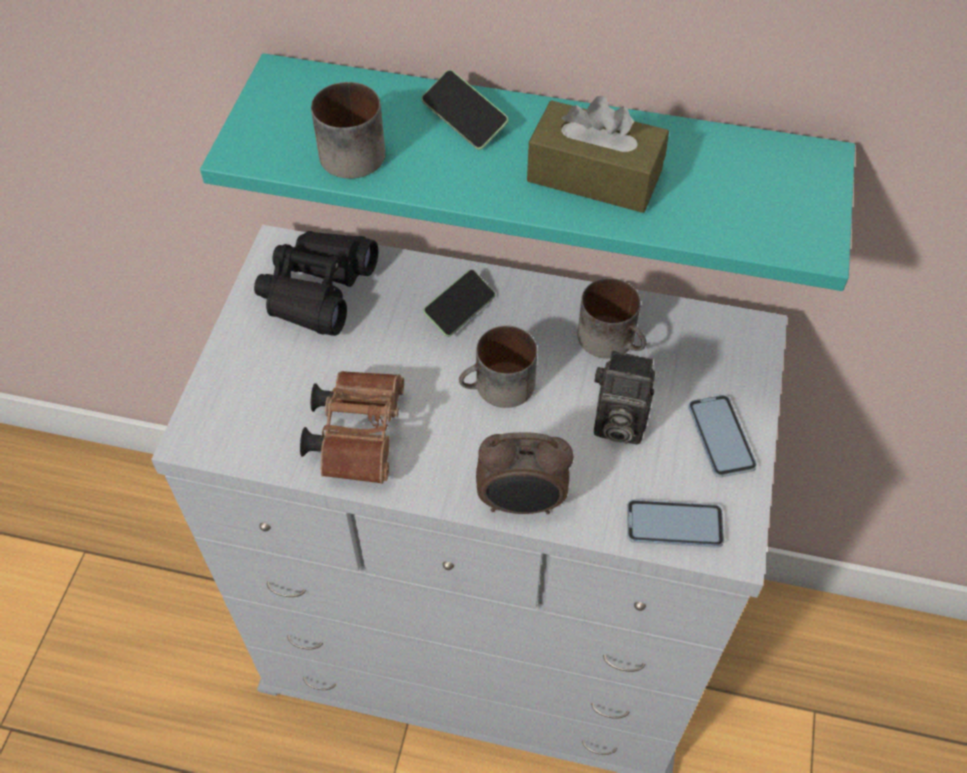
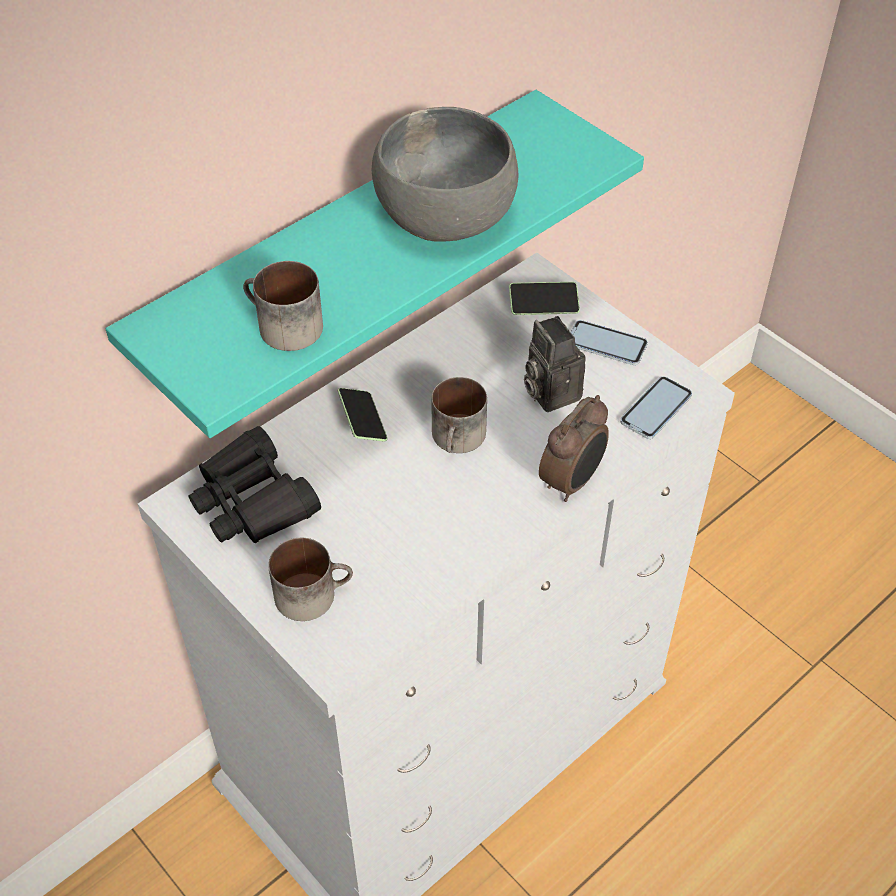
camera: 55 degrees left, 5 degrees down
(358, 433) = (425, 546): brown binoculars -> none
(464, 120) = (318, 251): phone -> phone (543, 306)
(594, 176) = (446, 216): brown tissue box -> grey bowl
(613, 339) = (474, 351): mug -> mug (312, 593)
(616, 424) = (549, 391): camera -> camera turned 105 degrees clockwise

